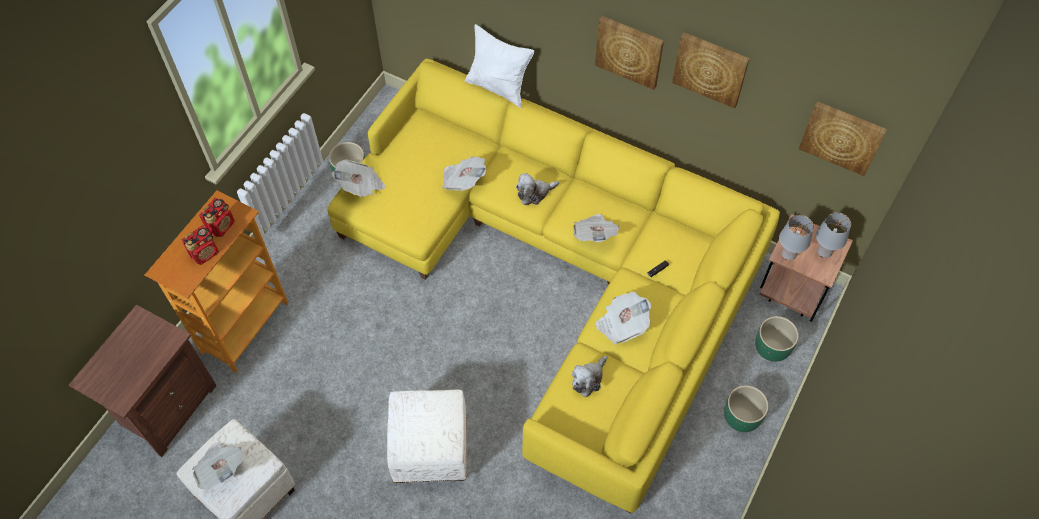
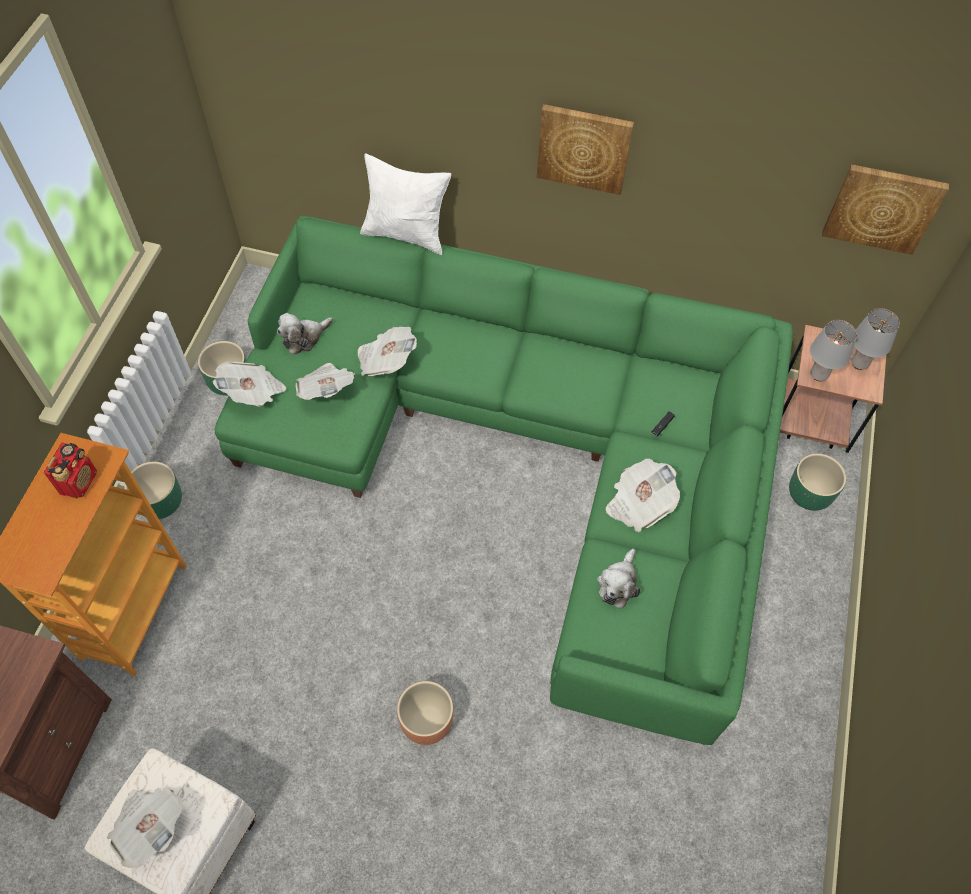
camera: 15 degrees left, 0 degrees up
(205, 253) = (63, 526): radio -> none
(432, 450) = (427, 721): white ottoman -> brown planter
(534, 193) = (481, 360): plush toy -> plush toy (304, 338)
(561, 271) = (529, 452): yellow sofa -> green sofa
(594, 235) = (571, 397): newspaper -> newspaper (326, 390)
(710, 68) = (700, 149): picture -> none
(741, 417) = (800, 588): green planter -> green planter (162, 503)

